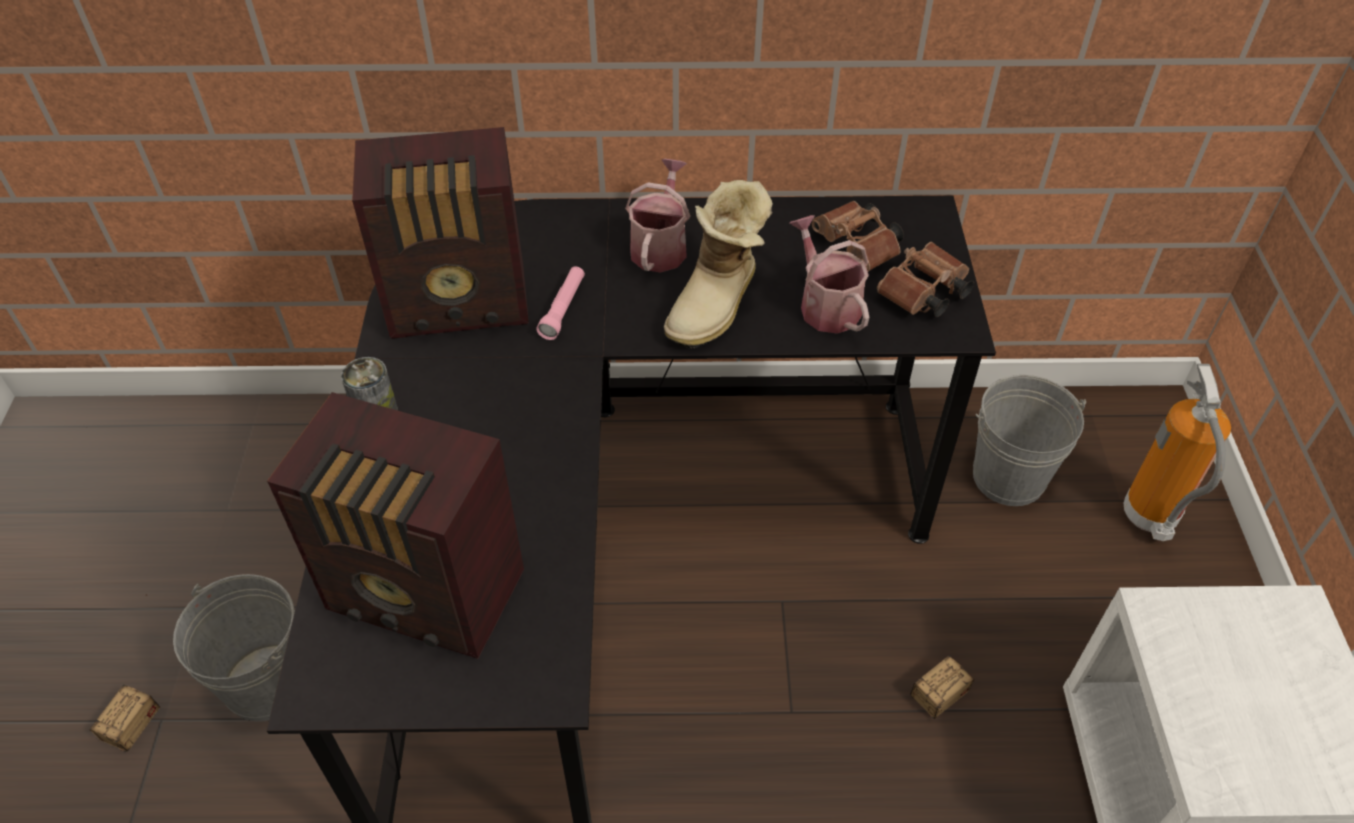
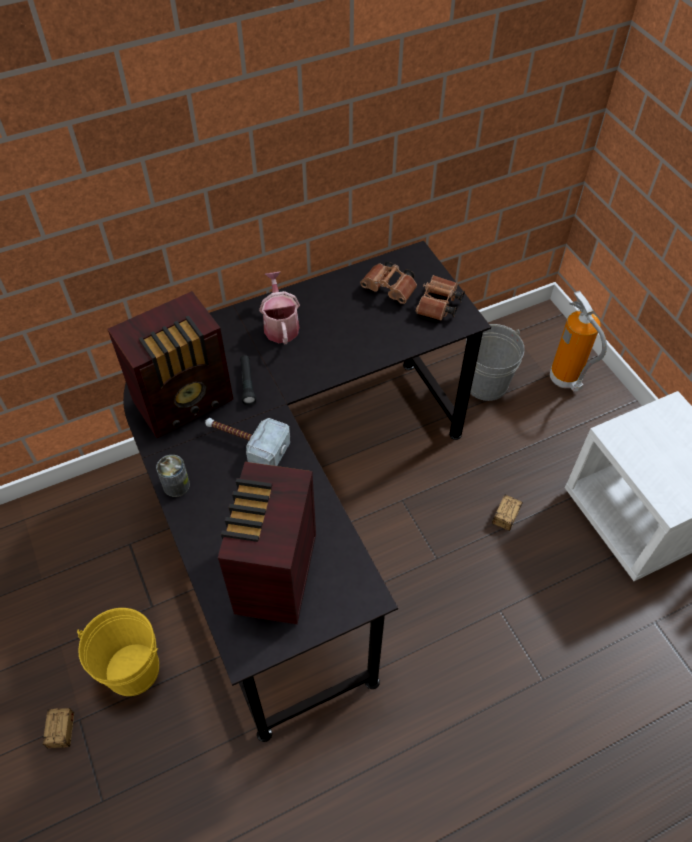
camera: 25 degrees left, 5 degrees up
(268, 683) = (133, 670): grey bucket -> yellow bucket
(428, 595) = (273, 575): radio -> radio turned 105 degrees clockwise
(509, 389) = (246, 443): none -> hammer
(563, 309) = (247, 383): pink flashlight -> black flashlight
(718, 304) = (333, 349): boot -> none
(825, 305) = (391, 330): watering can -> none

